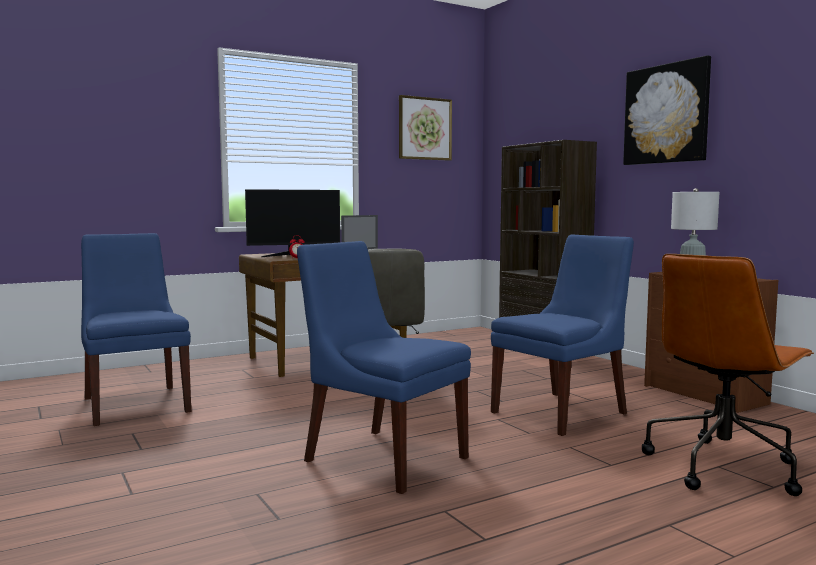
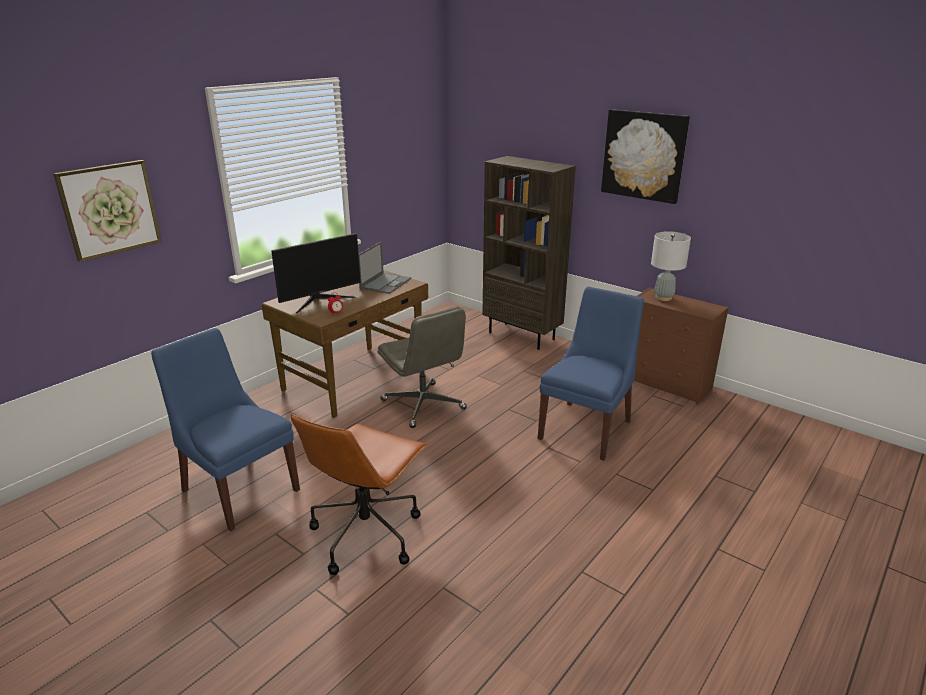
camera: 20 degrees left, 20 degrees up
(382, 458) = (500, 519): blue chair -> none
(424, 128) = (399, 132): picture -> picture (110, 209)
(723, 466) = (718, 475): brown office chair -> brown office chair (367, 533)

